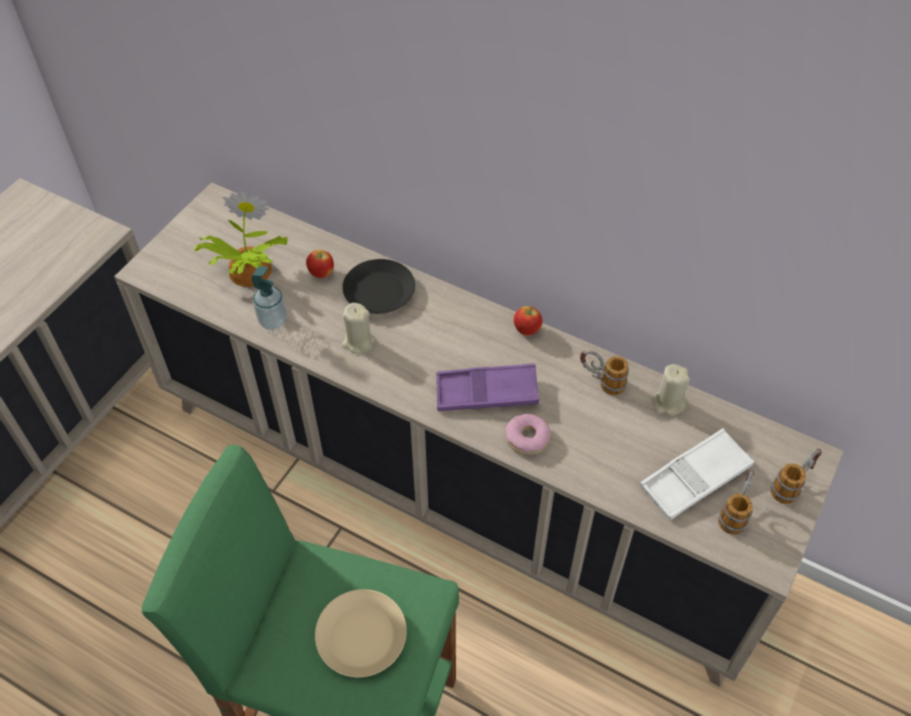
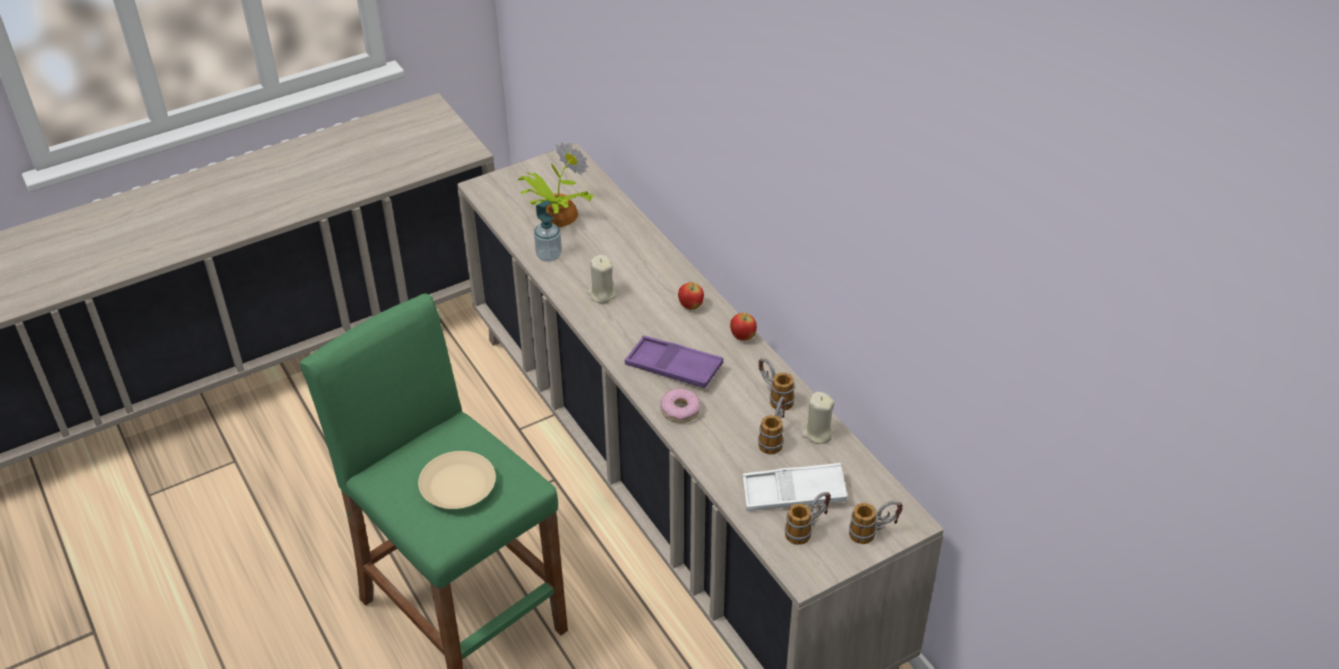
camera: 30 degrees right, 10 degrees down
(321, 274) = (610, 237): apple -> apple (690, 306)
(380, 292) = (646, 266): black plate -> none
(634, 427) = (774, 438): none -> mug

